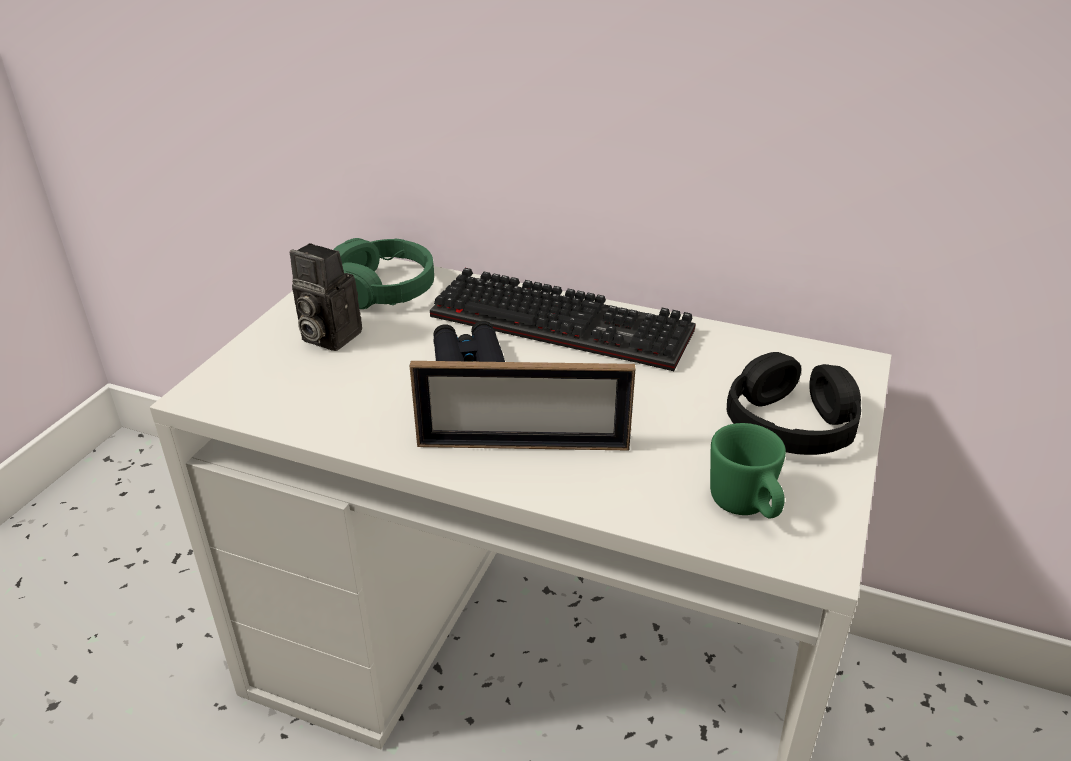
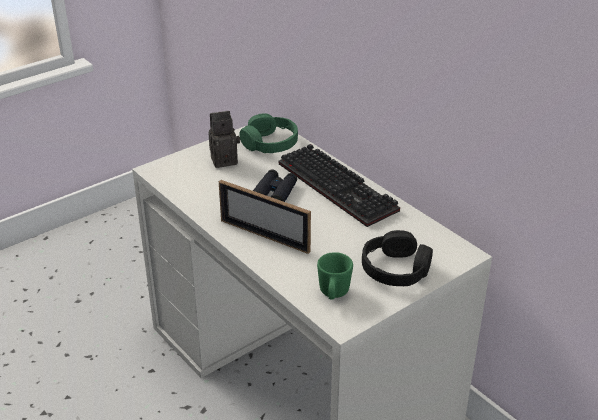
camera: 30 degrees right, 0 degrees up
(327, 336) = (225, 159): camera -> camera turned 105 degrees clockwise

